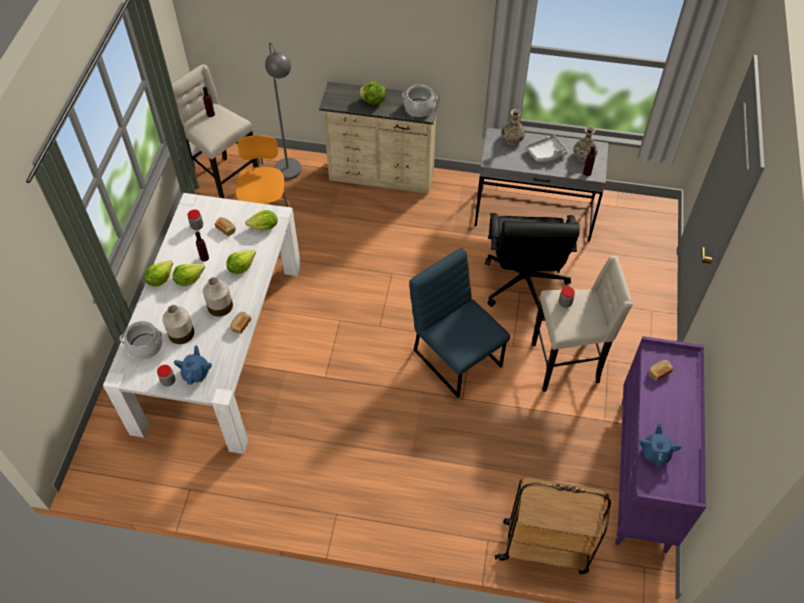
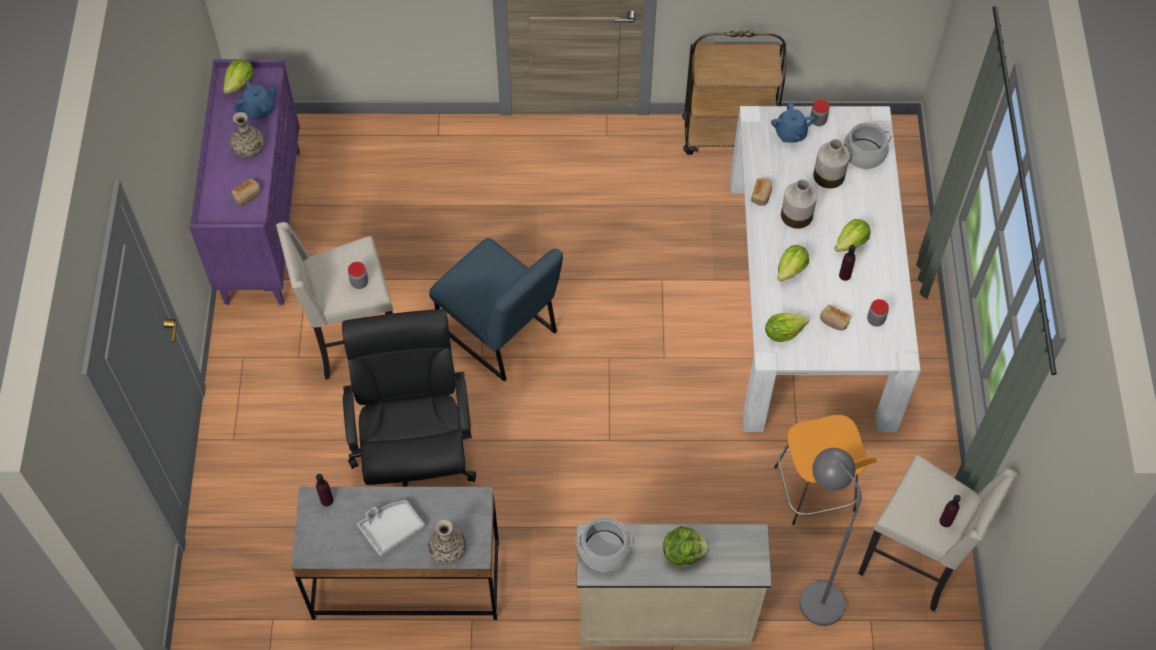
camera: 170 degrees right, 5 degrees up
(160, 279) = (888, 238): lettuce -> lettuce (240, 84)
(545, 548) = (375, 136): brown cart -> brown cart (728, 136)
(584, 156) = (331, 533): vase -> vase (248, 148)
(655, 453) = (259, 110): blue teapot -> blue teapot turned 120 degrees counterclockwise

